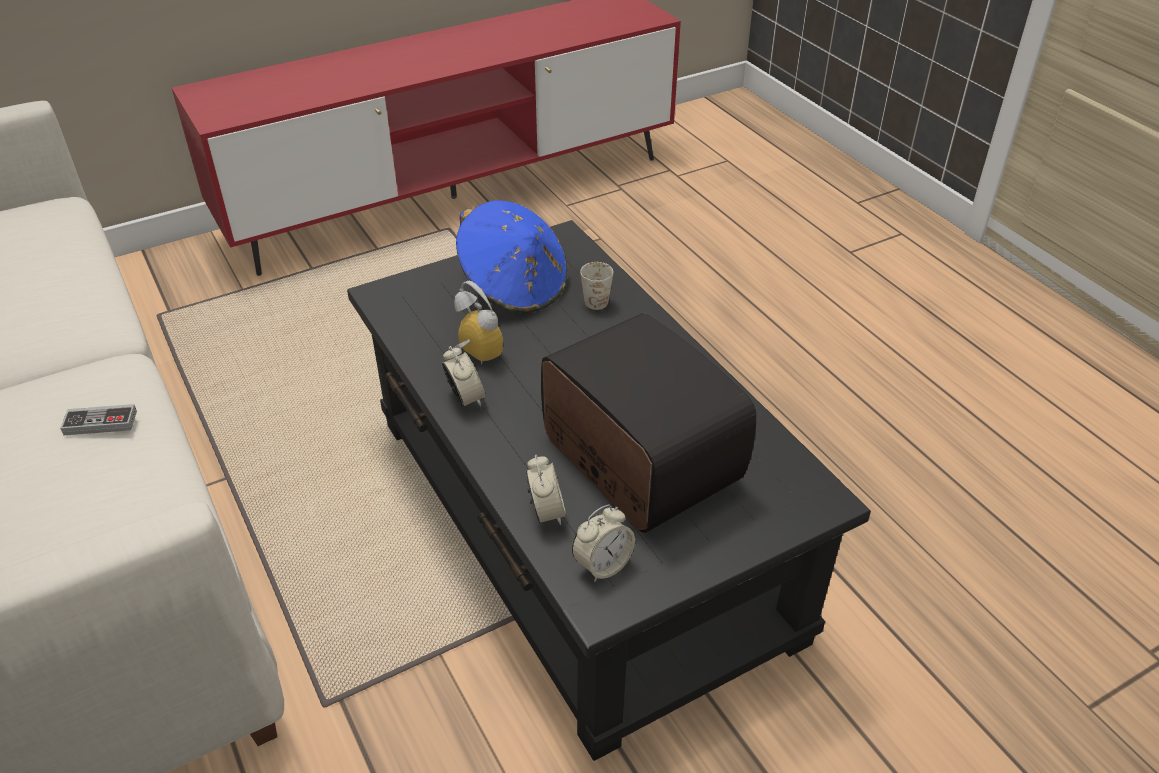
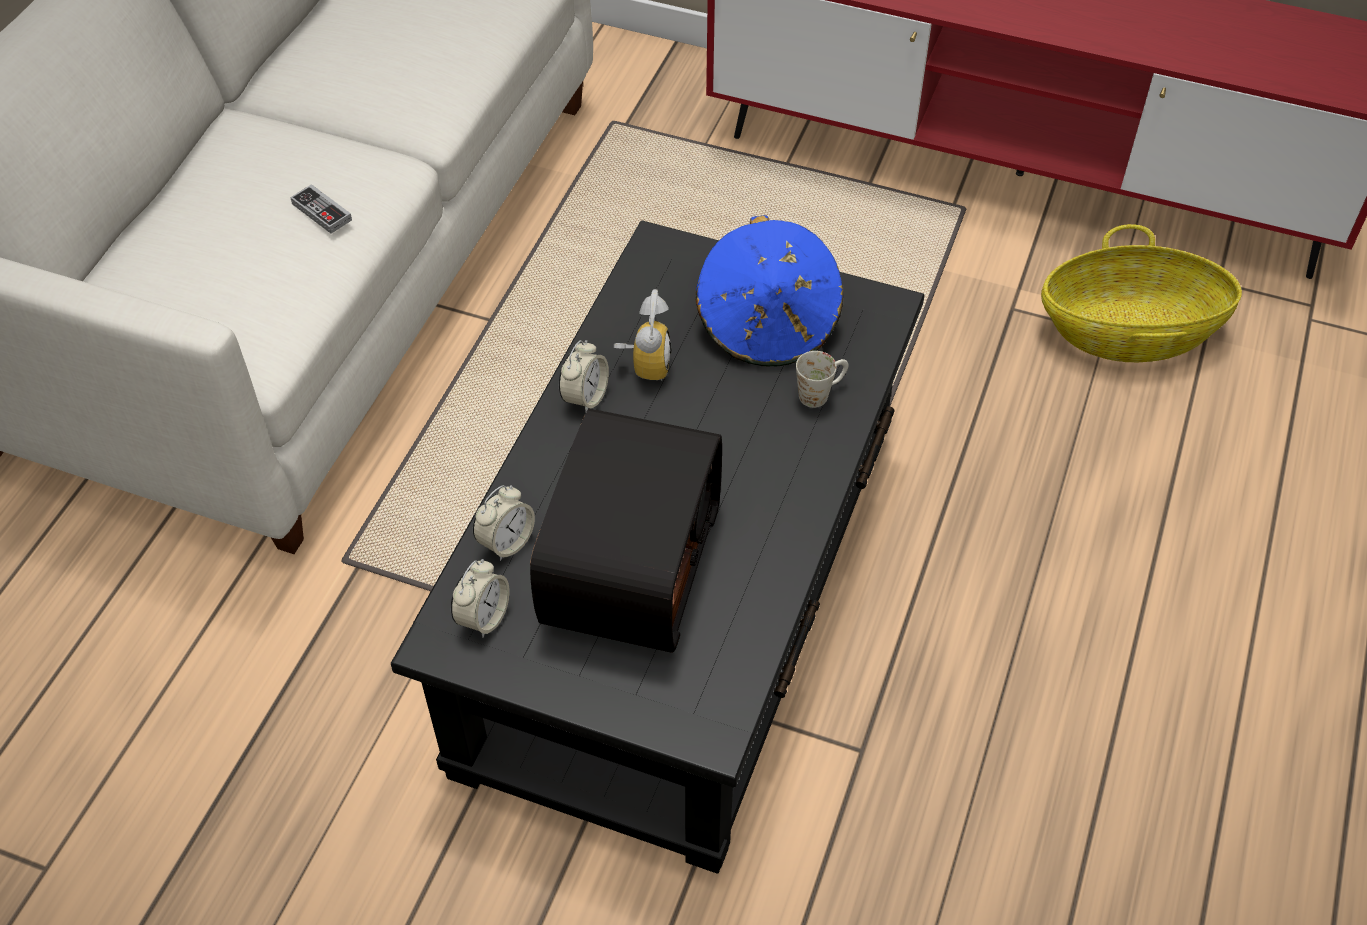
camera: 50 degrees right, 10 degrees up
(602, 565) = (483, 617): alarm clock -> alarm clock turned 75 degrees counterclockwise
(610, 231) = (1128, 332): none -> basket

